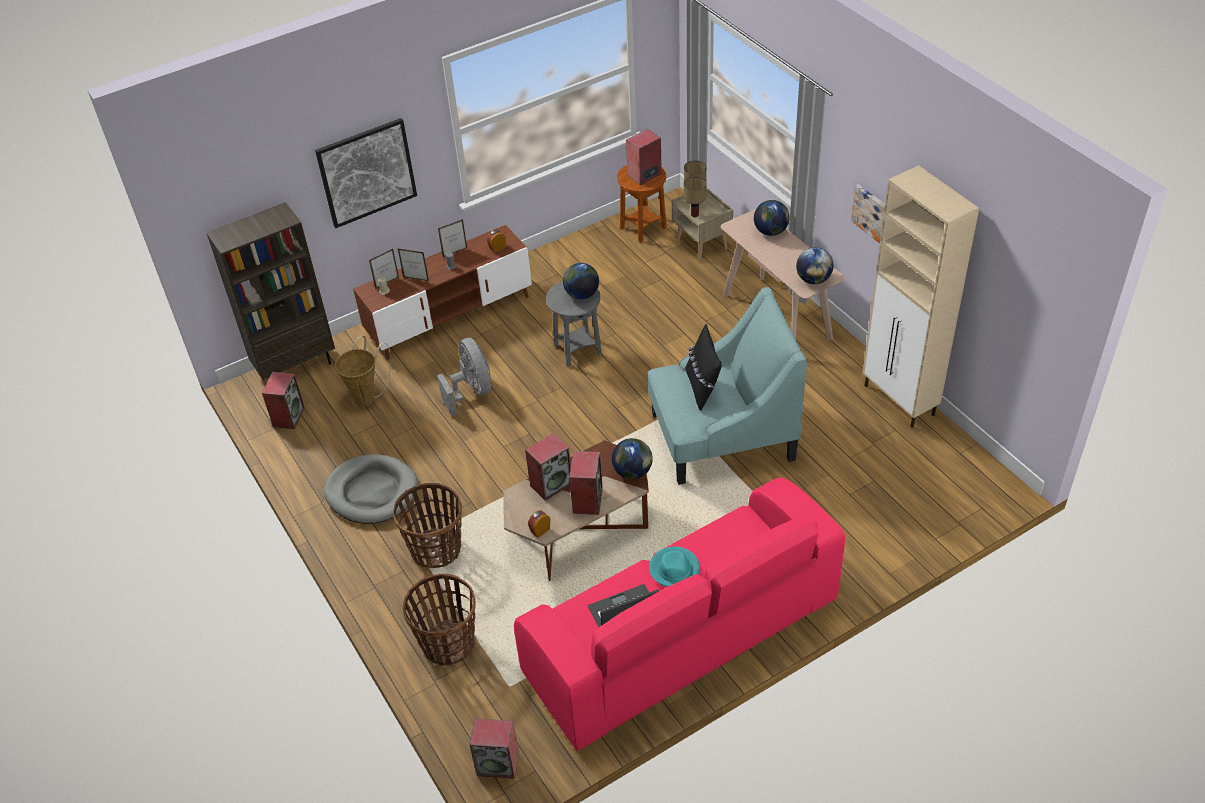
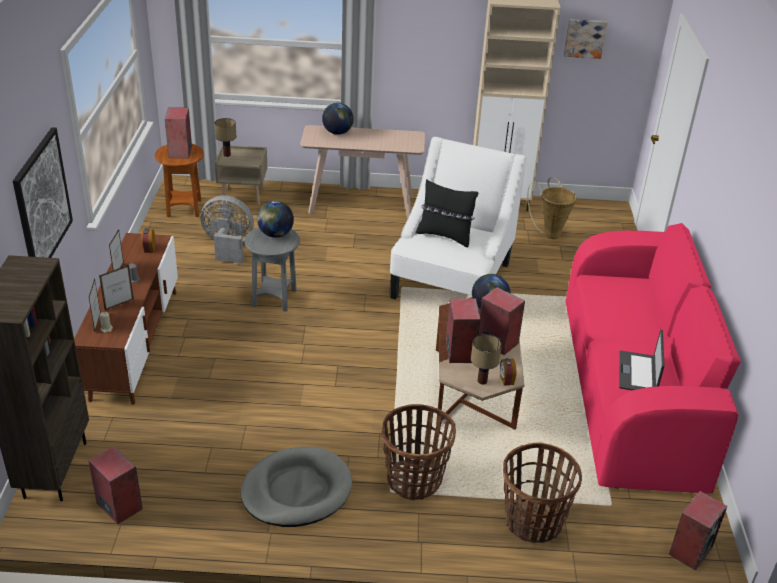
camera: 60 degrees left, 10 degrees down
(367, 397) = (167, 439): basket -> basket (549, 233)
(472, 391) = (246, 373): grey fan -> grey fan (228, 247)
(674, 569) = (615, 331): turquoise hat -> none
(694, 215) = (245, 163): table lamp -> table lamp (482, 381)
(721, 436) = (451, 281): turquoise armchair -> white armchair
(813, 279) = (409, 141): globe -> none
(871, 212) = (431, 66): picture -> picture (584, 38)

